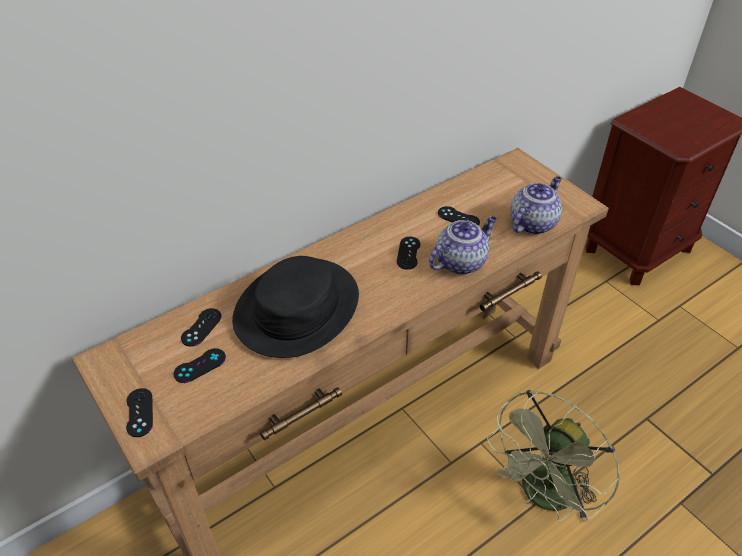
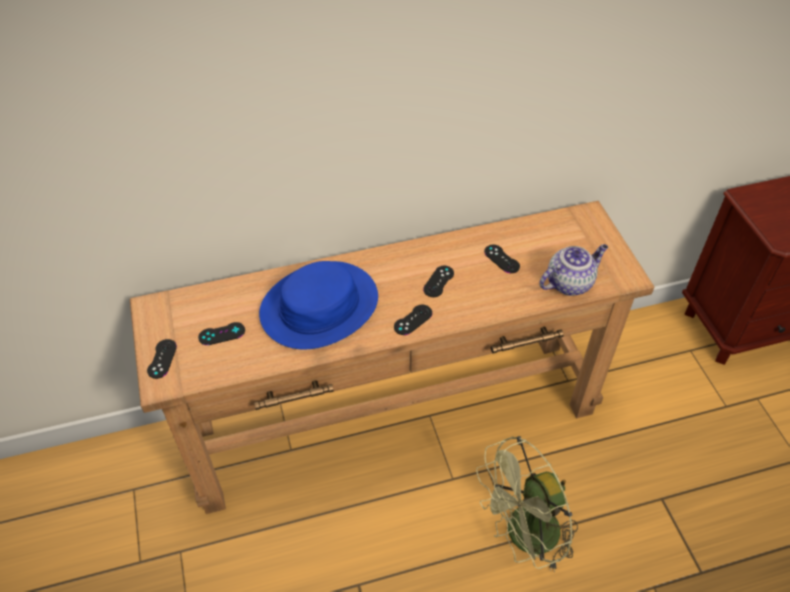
camera: 20 degrees right, 5 degrees up
(201, 327) = (236, 301): black game controller -> black game controller (413, 320)
(296, 308) = (319, 306): black hat -> blue hat
(461, 261) = (481, 302): teapot -> none

